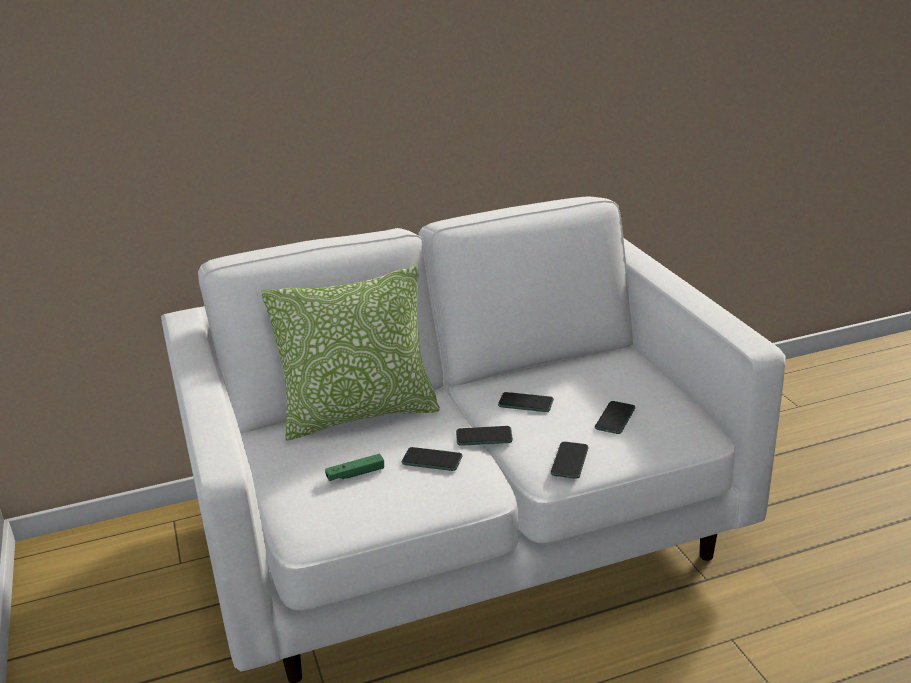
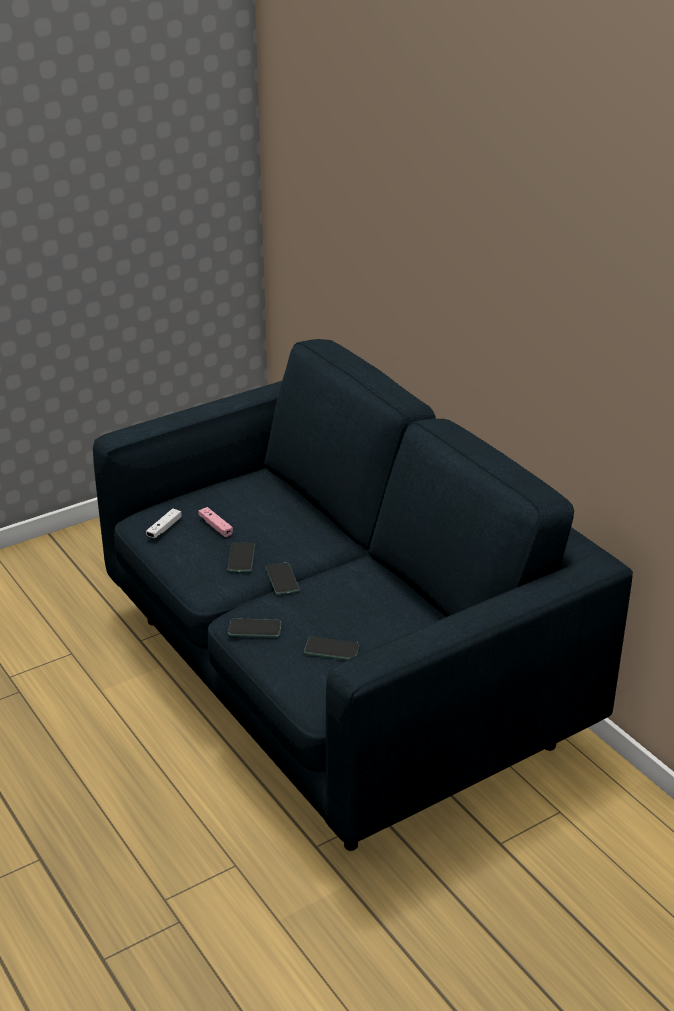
camera: 75 degrees right, 5 degrees up
(338, 514) = (164, 528): none -> white game controller
(355, 474) = (215, 526): green game controller -> pink game controller
(359, 414) = (302, 512): pillow -> none
(465, 536) = (337, 679): white sofa -> blue sofa
(525, 403) = (344, 595): phone -> none

